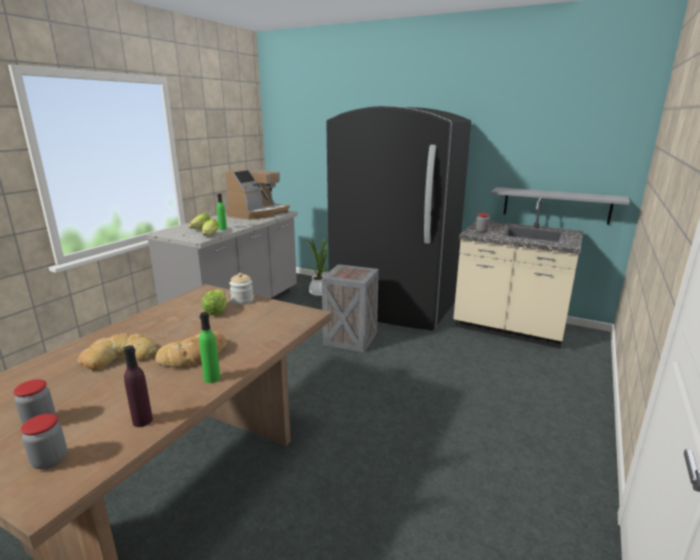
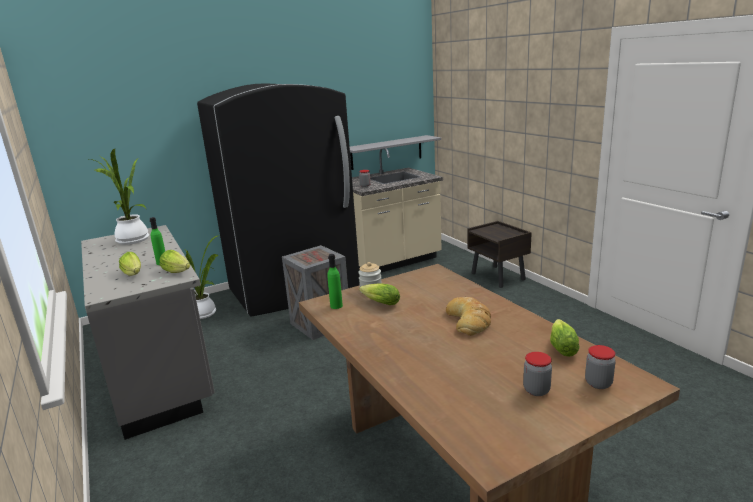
camera: 55 degrees left, 0 degrees up
(119, 357) = (439, 353): bread -> none
(142, 421) = (562, 346): purple bottle -> lettuce
(212, 378) = (515, 317): green bottle -> green bottle (336, 306)
(258, 214) = (133, 241): coffee machine -> potted plant
(579, 405) = (498, 277): none -> brown nightstand

